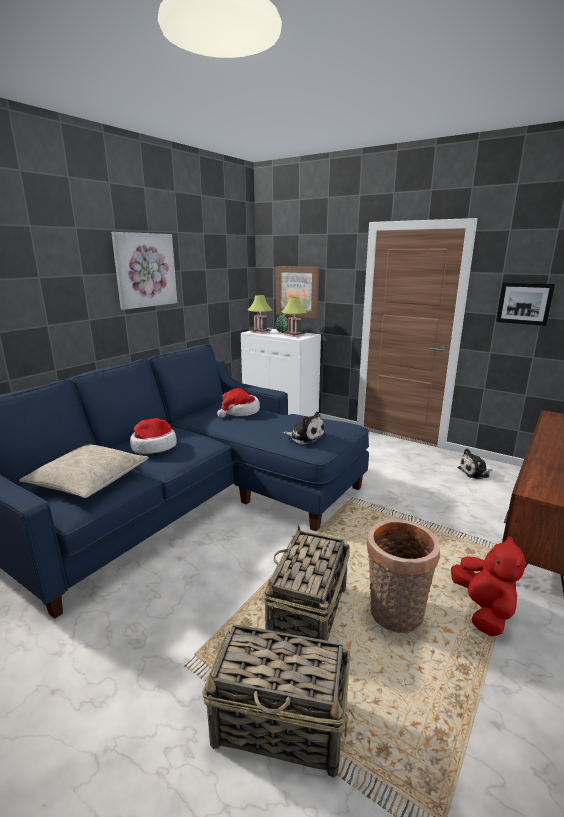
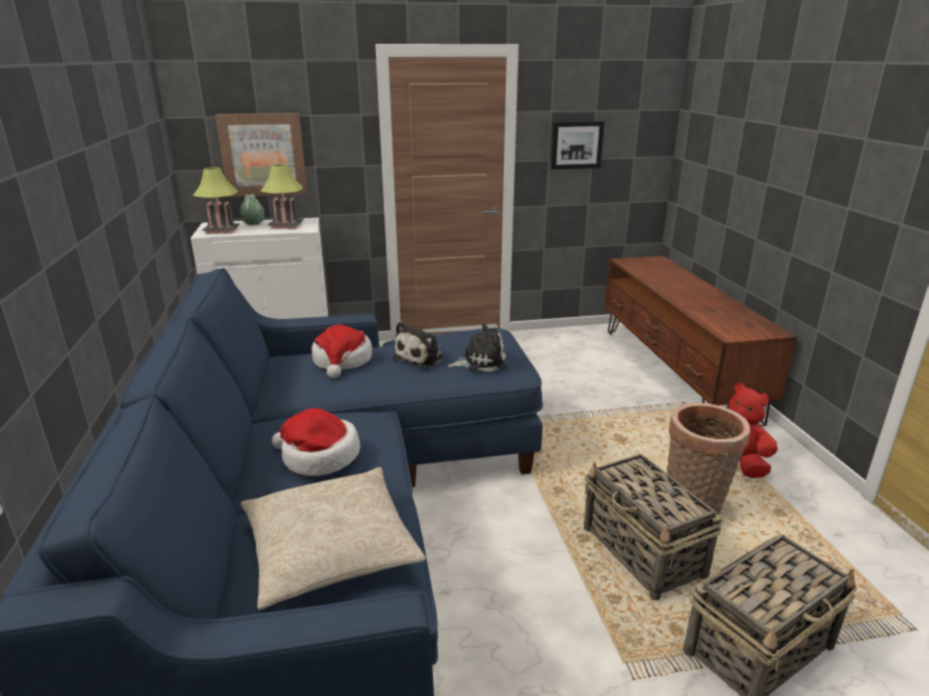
camera: 45 degrees left, 5 degrees up
(145, 270) = (80, 147): picture -> none
(475, 472) = (565, 345): plush toy -> plush toy (421, 357)

